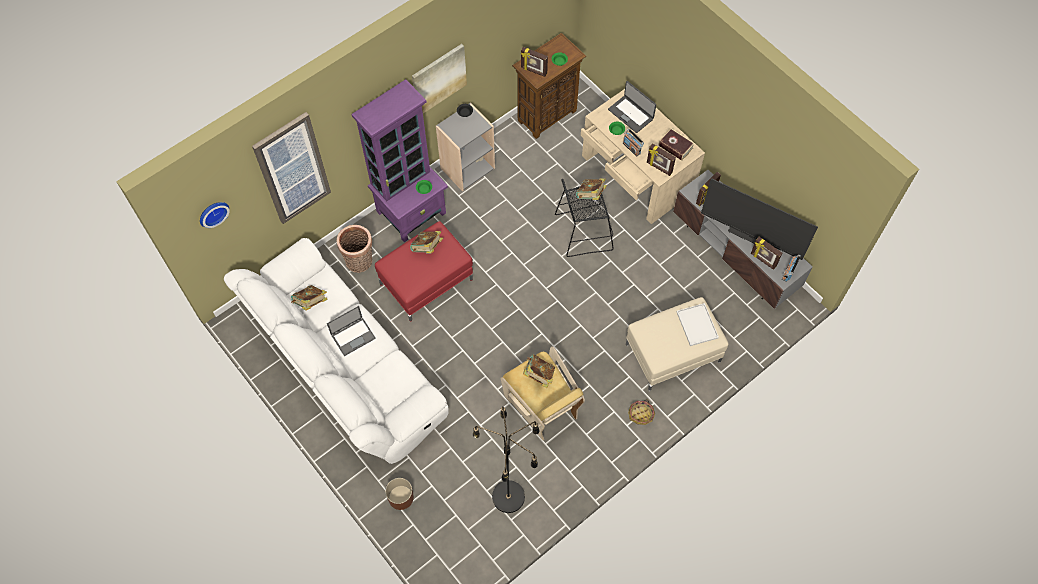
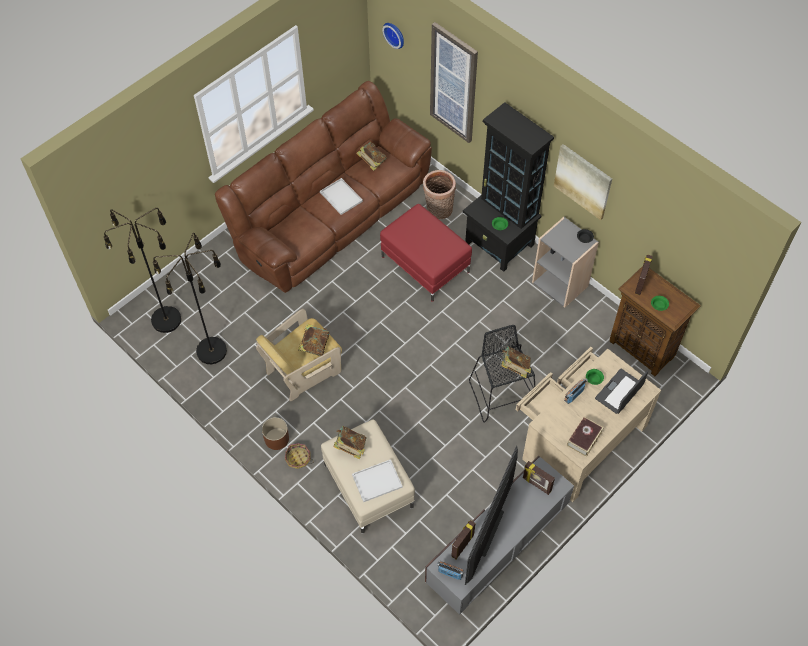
camera: 85 degrees right, 5 degrees down
(345, 368) = (330, 214): white sofa -> brown sofa
(353, 336) = (342, 197): laptop -> white tray
(400, 497) = (210, 270): brown planter -> brown planter (276, 438)
(412, 213) = (499, 244): purple cabinet -> black cabinet
(427, 248) = (437, 239): book -> book (350, 447)
(463, 547) = (166, 320): none -> floor lamp
(659, 168) = (553, 423): picture frame -> none

